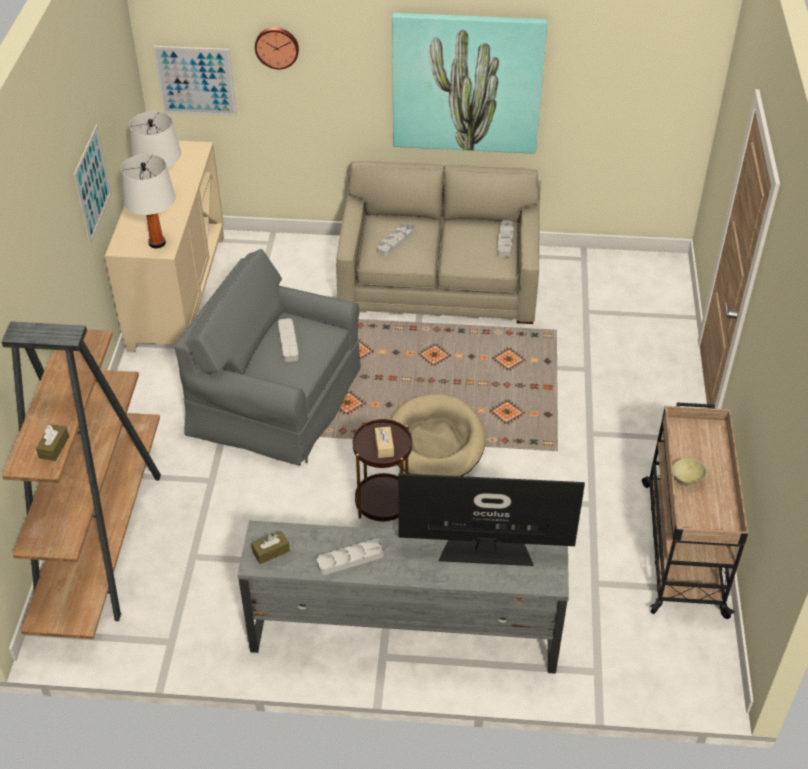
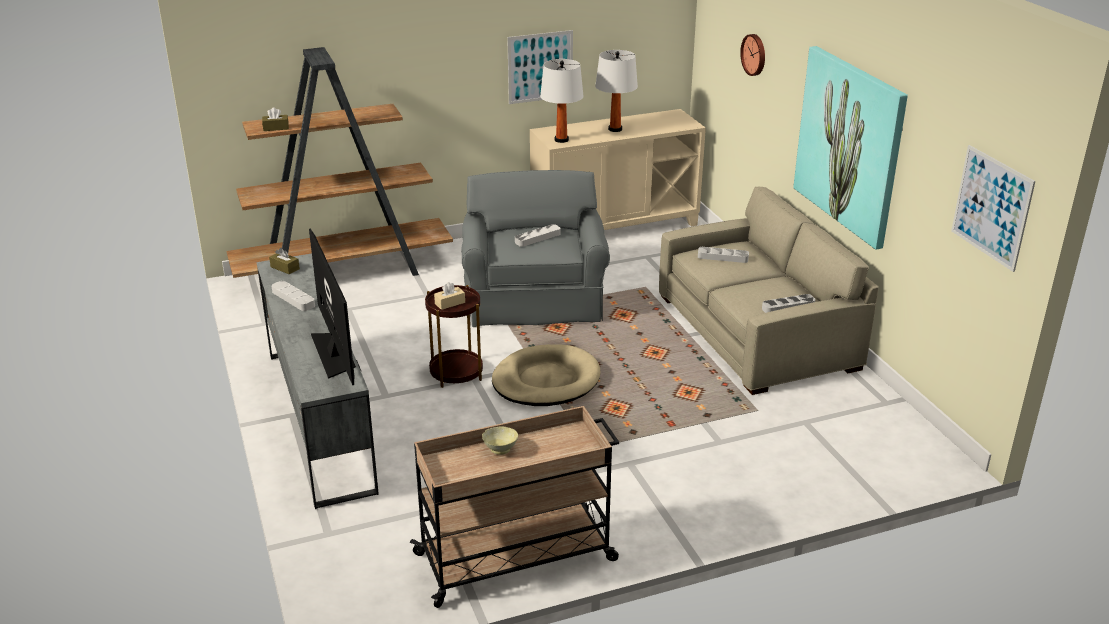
camera: 65 degrees right, 15 degrees down
(195, 81) = (714, 69): picture -> picture (991, 207)

